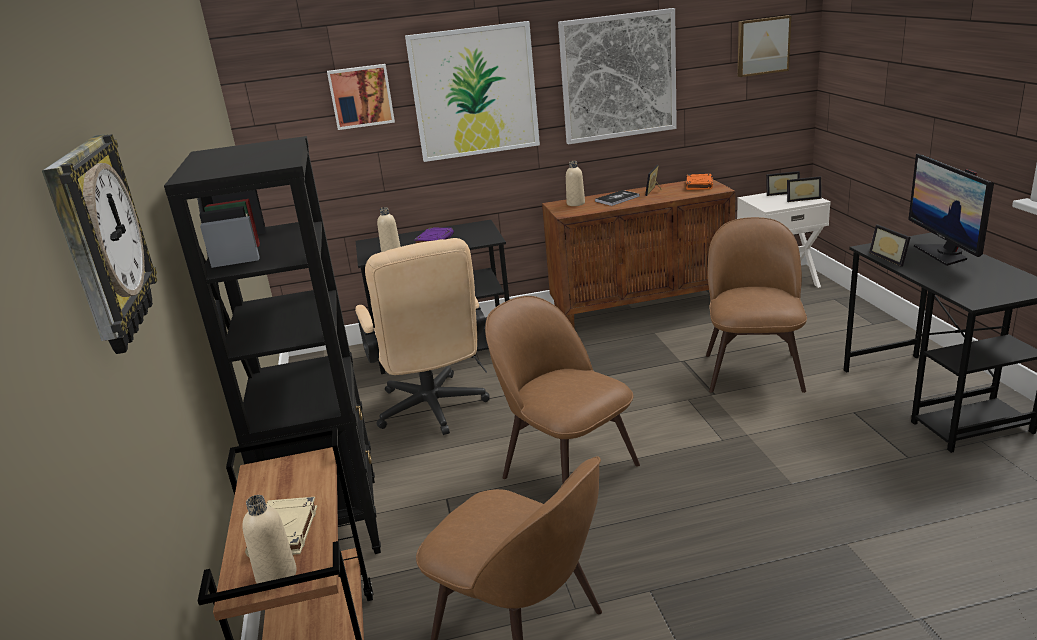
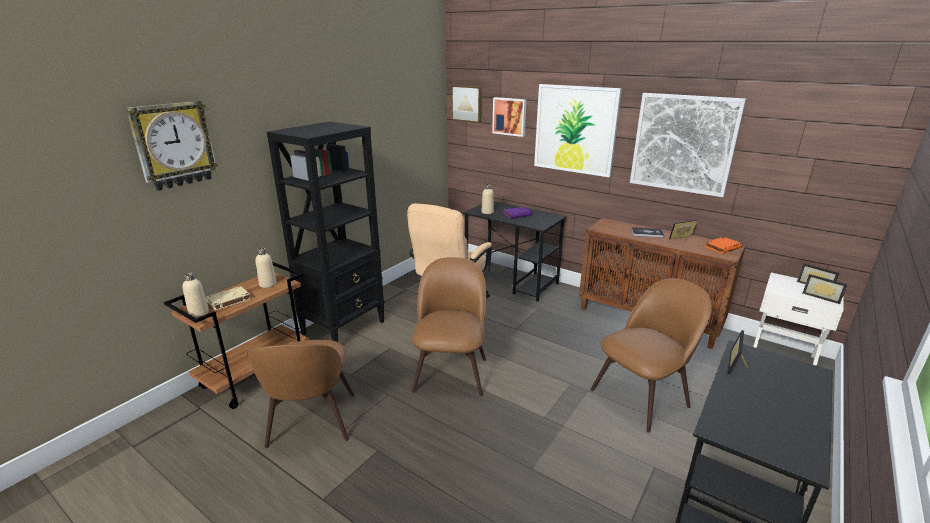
camera: 45 degrees right, 0 degrees up
(575, 203) = (617, 225): beige bottle -> beige bottle (268, 284)
(762, 46) = (835, 149): picture -> picture (467, 103)
(944, 254) = (791, 388): monitor -> none

